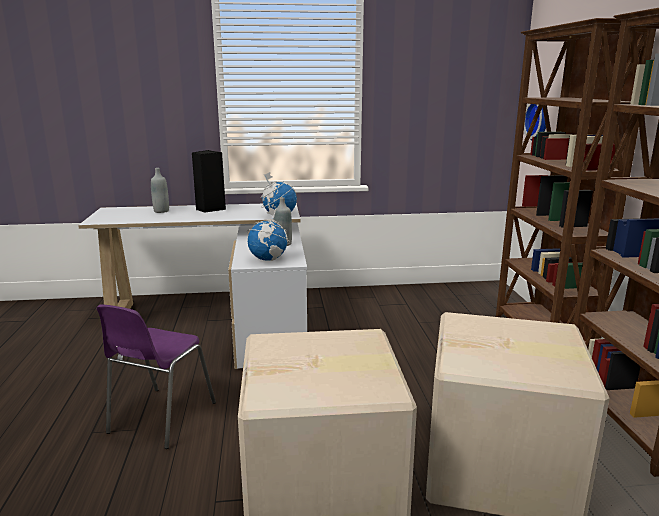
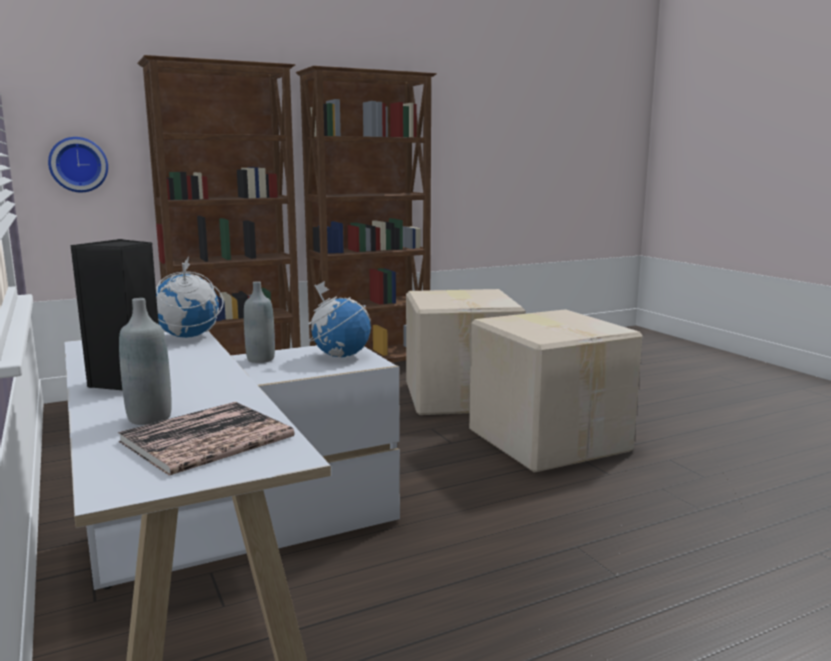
camera: 110 degrees left, 5 degrees down
(127, 215) = (207, 439): none -> book
(160, 419) = (543, 538): purple chair -> none

